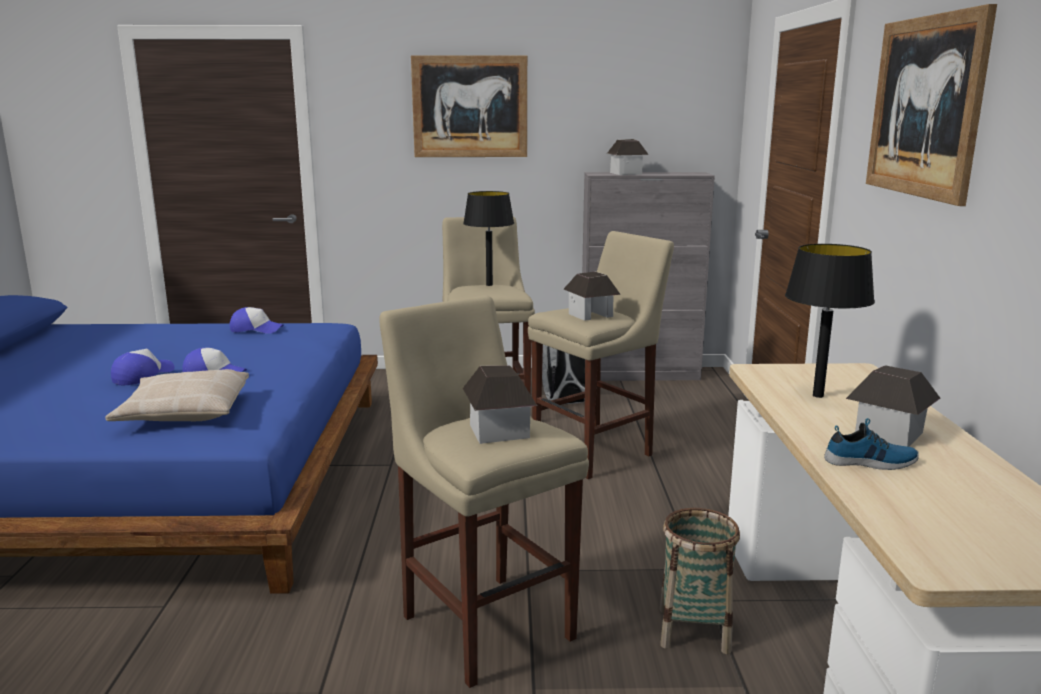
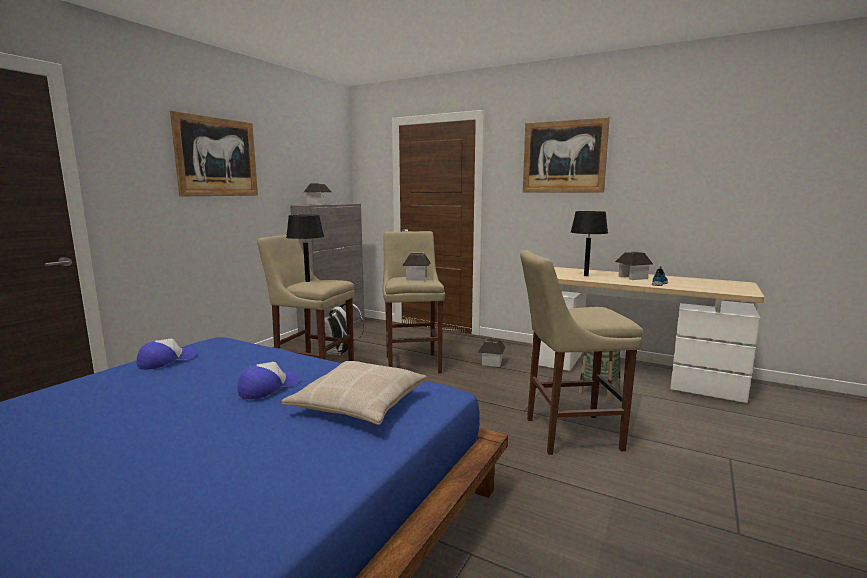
camera: 60 degrees left, 5 degrees down
(143, 375) = (218, 414): cap -> none
(499, 431) = (591, 312): toy house -> toy house (491, 362)

